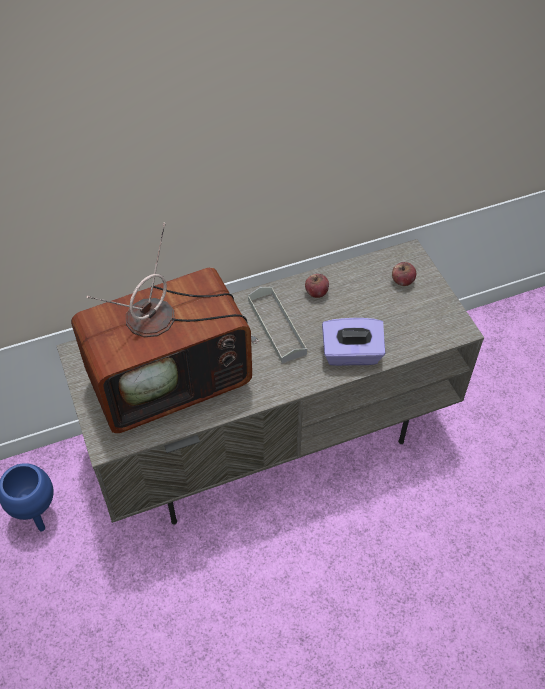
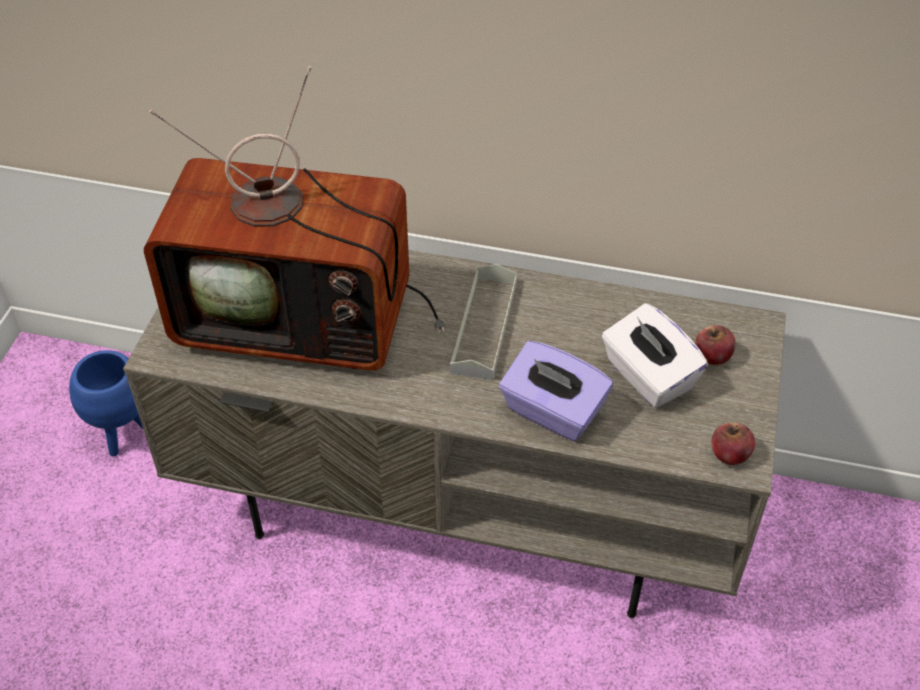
camera: 35 degrees right, 5 degrees down
(316, 292) = (575, 311): apple -> apple (729, 454)
(381, 309) = (648, 376): none -> white tissue box

